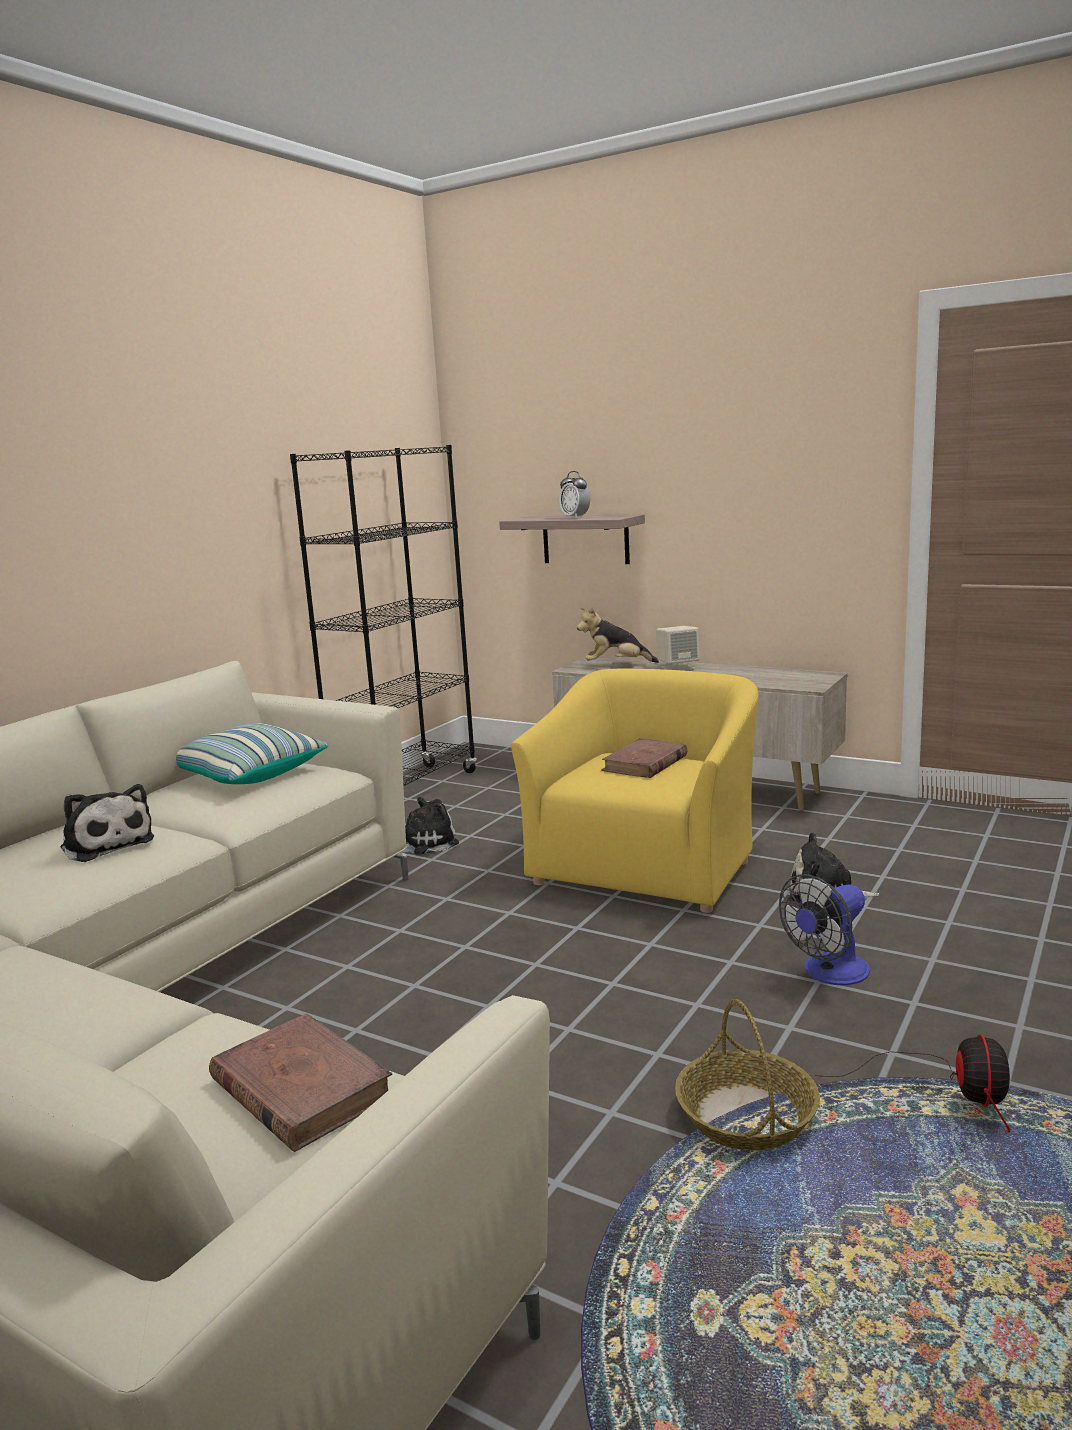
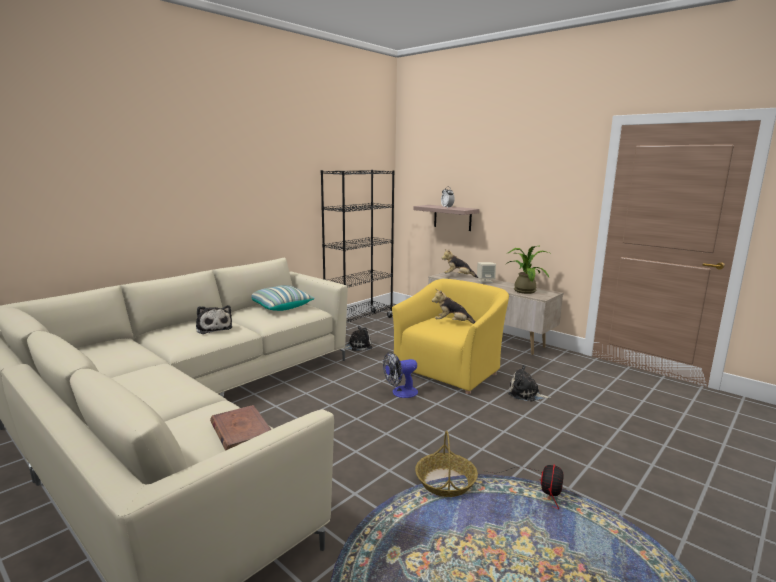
camera: 10 degrees right, 0 degrees up
(645, 763) = (453, 323): brown book -> plush toy
(768, 677) = (524, 290): none -> potted plant
(829, 973) = (510, 429): fan -> fan (400, 393)

